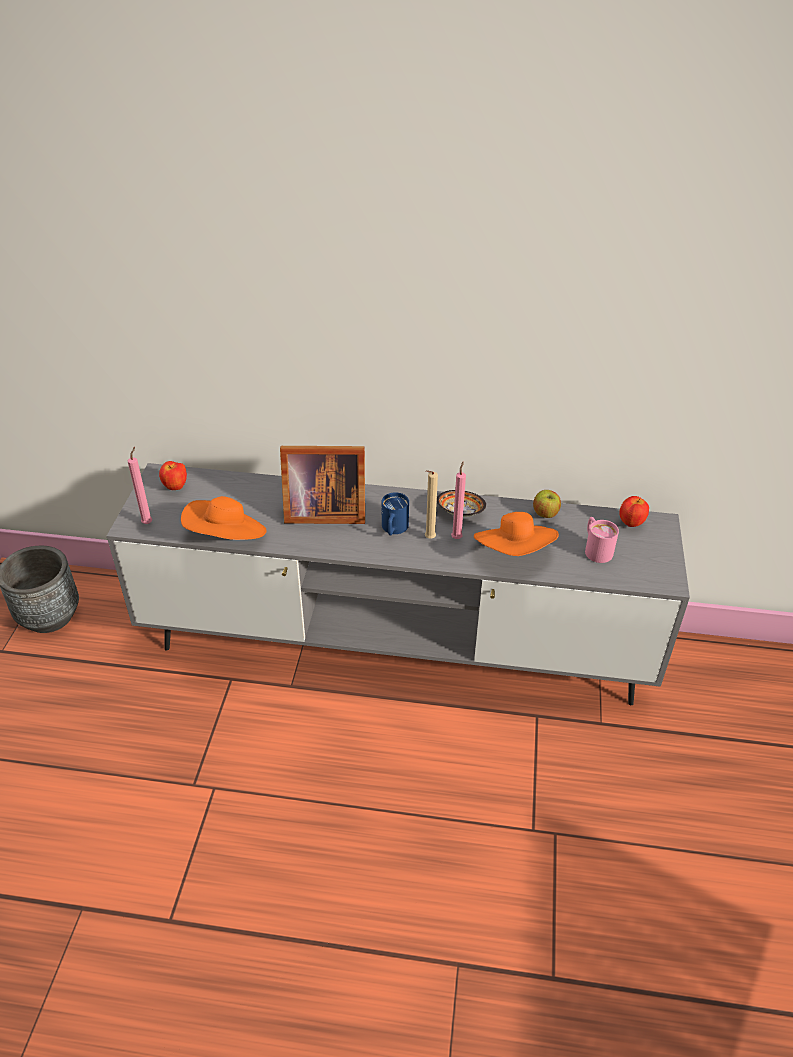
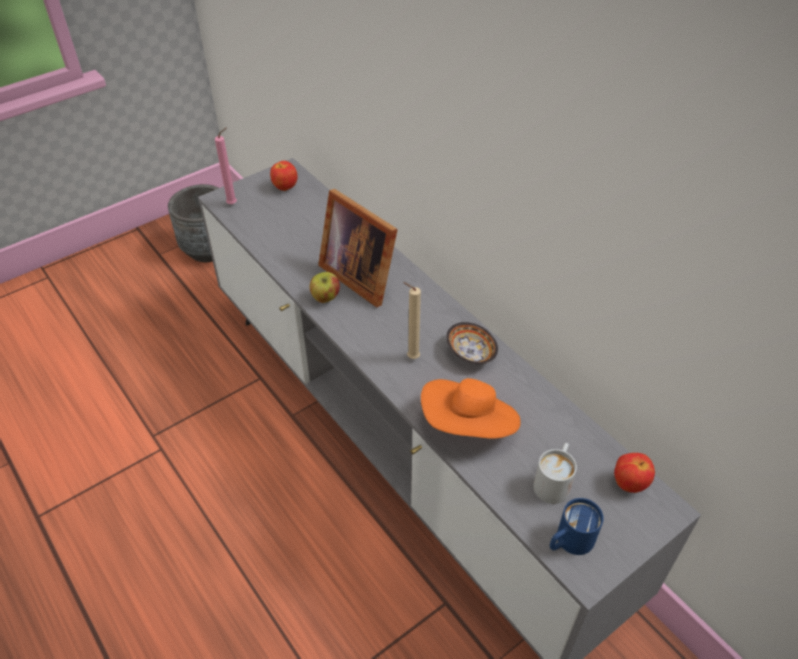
camera: 45 degrees right, 5 degrees up
(227, 538) = (266, 250): orange hat -> none
(393, 529) = (394, 328): blue mug -> blue mug (568, 542)
(457, 537) = (437, 373): pink candle -> none
(545, 514) = (550, 410): apple -> apple (325, 297)
(595, 549) = (554, 481): pink mug -> white mug

